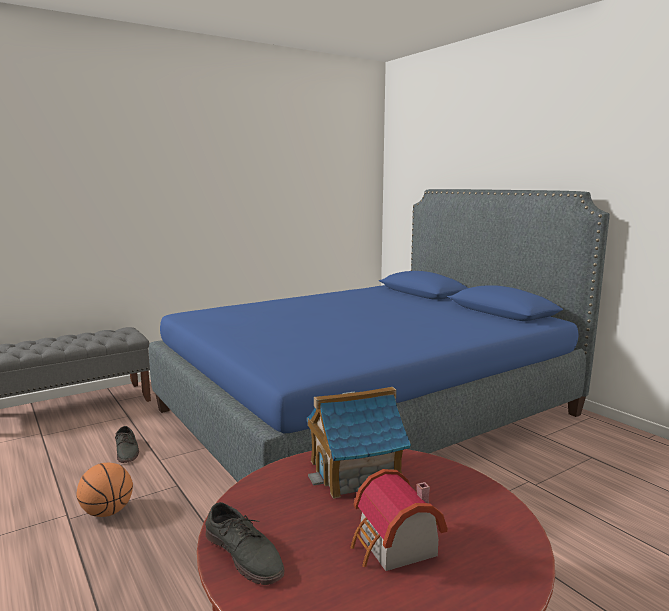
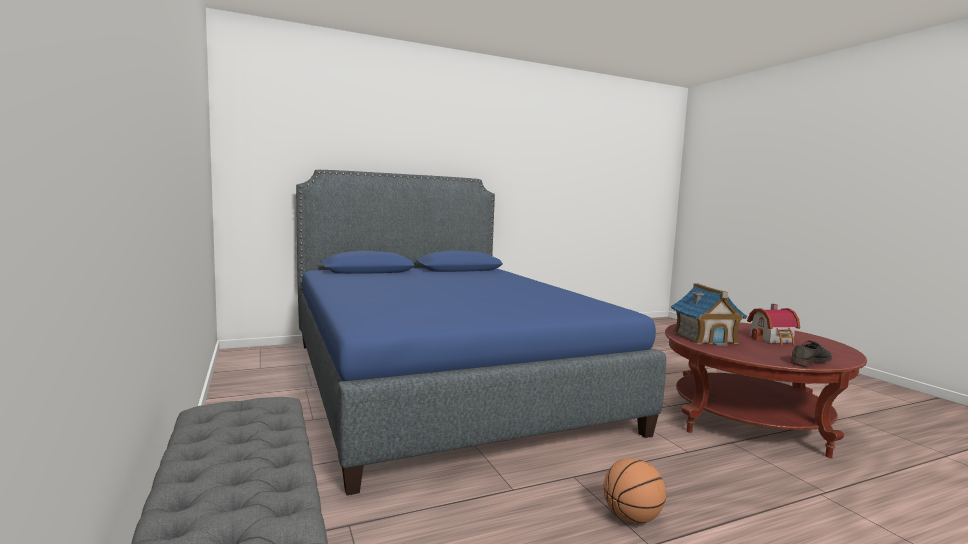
camera: 80 degrees left, 5 degrees down
(127, 451) = (481, 515): grey shoe -> none

